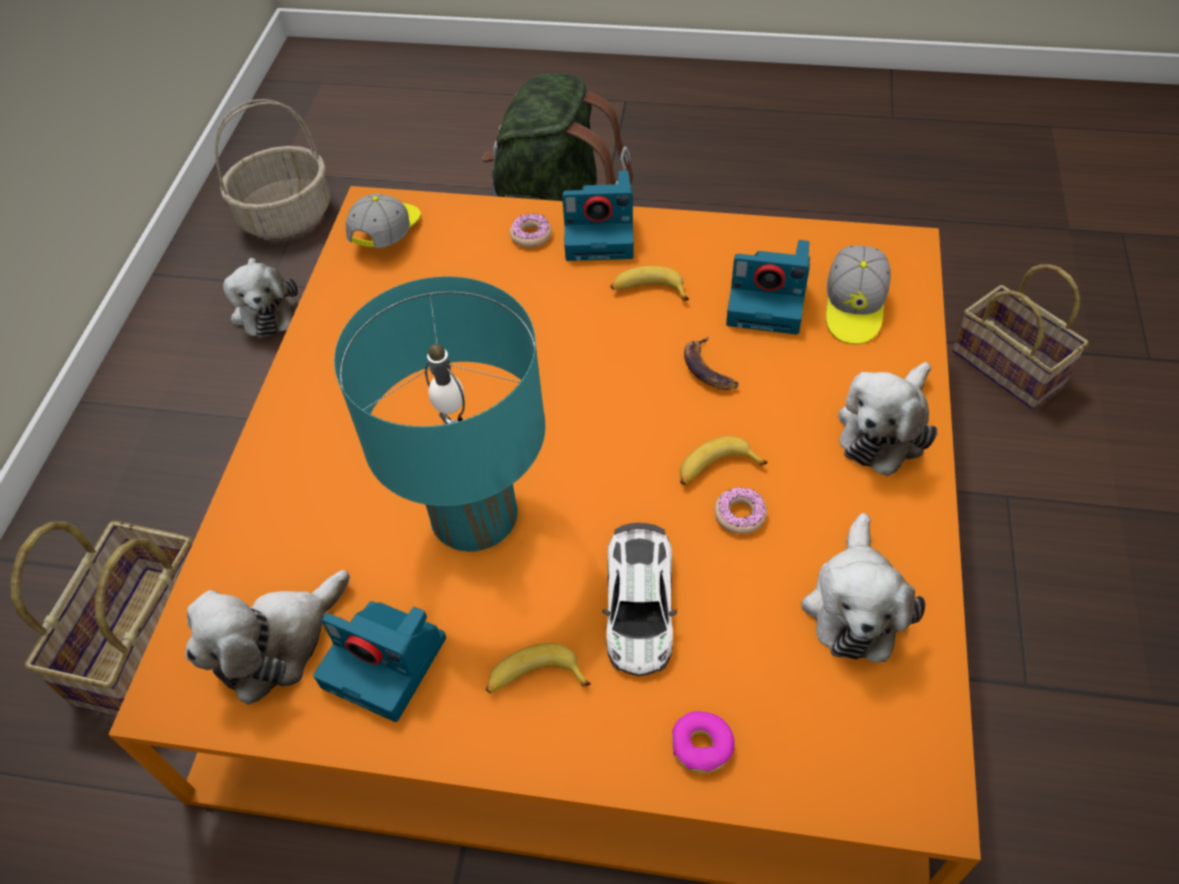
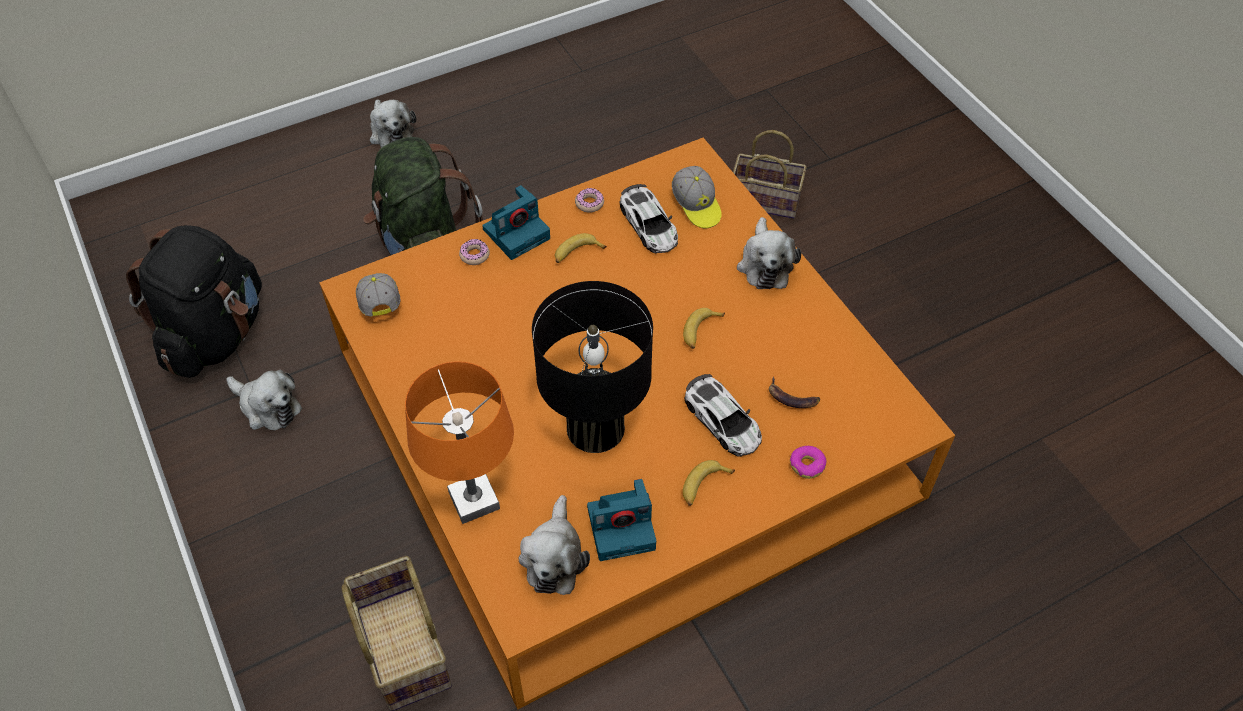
camera: 40 degrees left, 0 degrees up
(262, 515) = (474, 501): none -> orange table lamp
(287, 215) = (216, 335): basket -> black backpack
(473, 514) = (595, 428): turquoise table lamp -> black table lamp
(709, 369) = (650, 280): banana -> banana (792, 397)
(740, 514) = (732, 347): donut -> donut (589, 203)
(768, 301) = (649, 225): camera -> toy car
(855, 604) = (820, 359): plush toy -> plush toy (391, 133)

